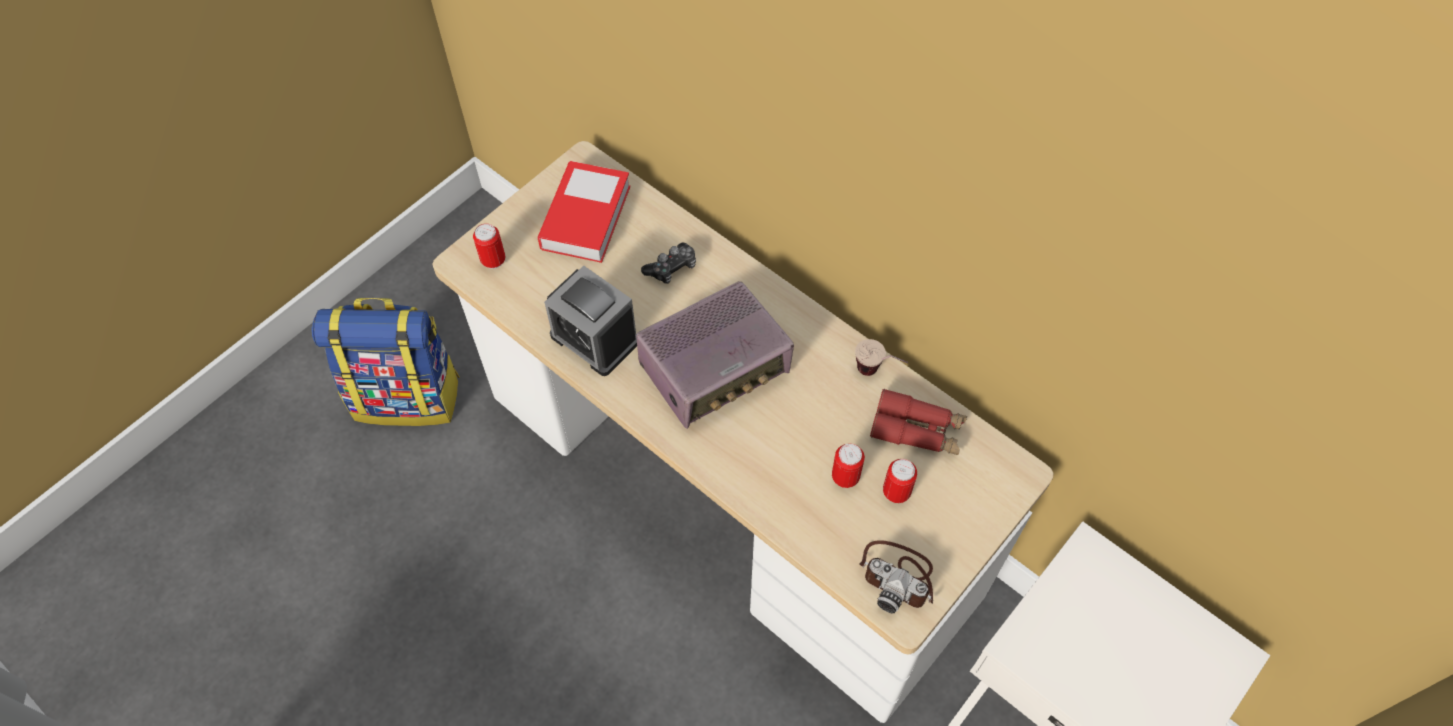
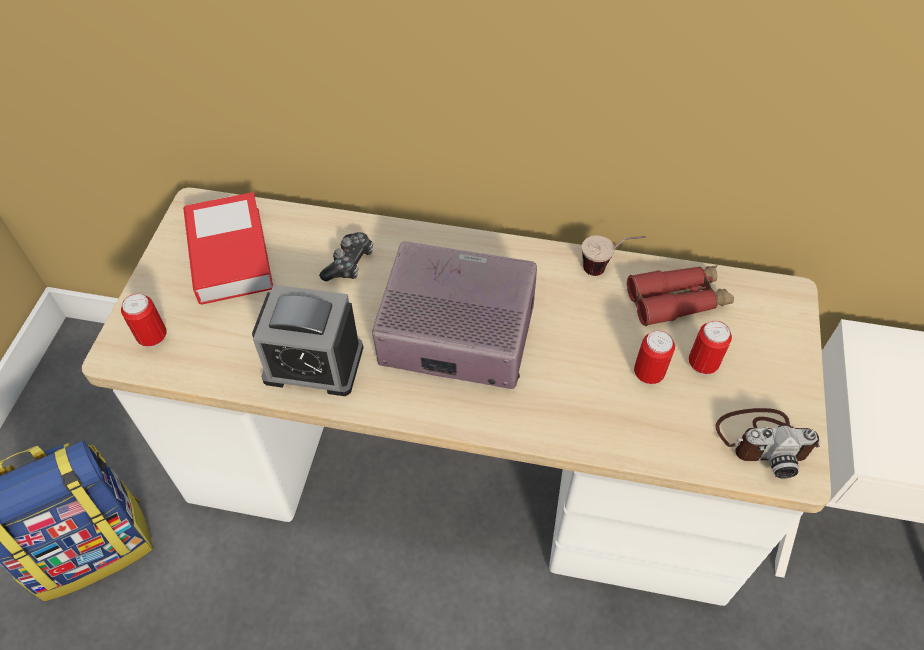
camera: 30 degrees left, 5 degrees down
(715, 369) = (456, 335): radio -> radio turned 105 degrees counterclockwise

